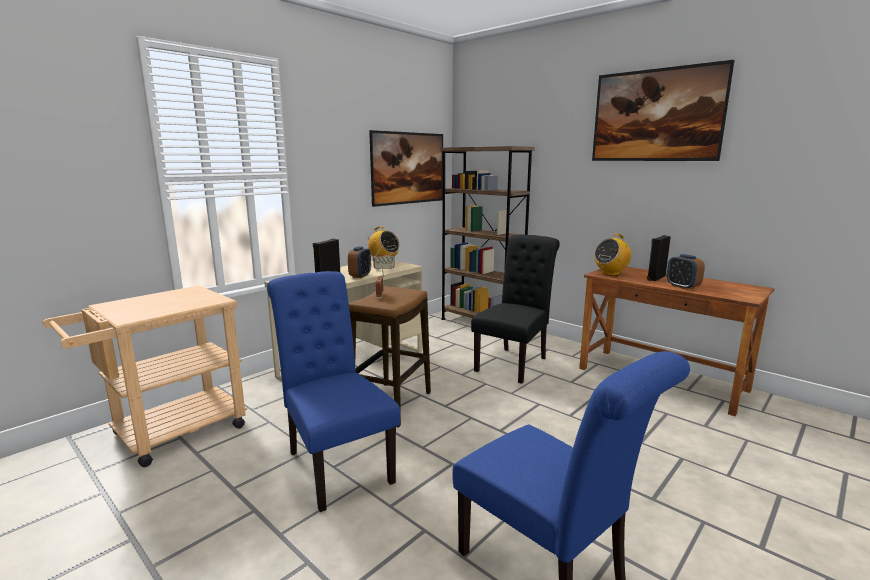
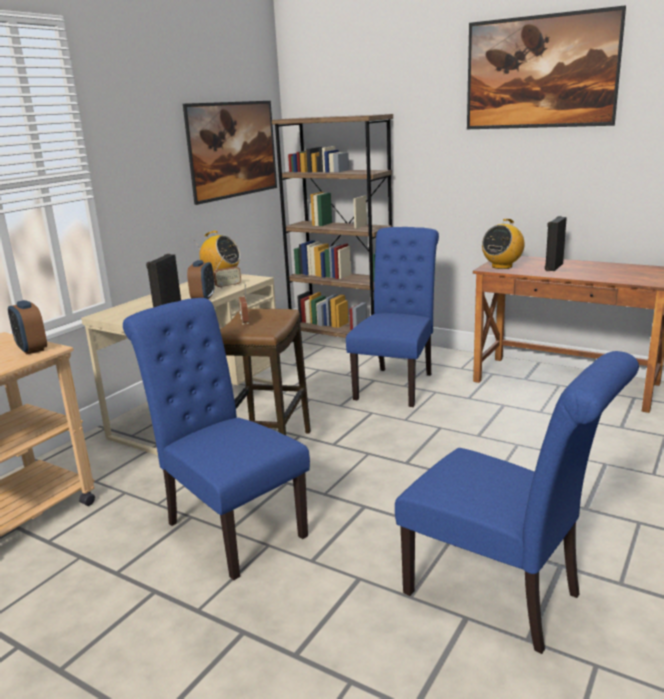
camera: 10 degrees left, 5 degrees up
(514, 362) = (397, 384): black chair -> blue chair
(682, 287) = (585, 275): alarm clock -> alarm clock (31, 349)

